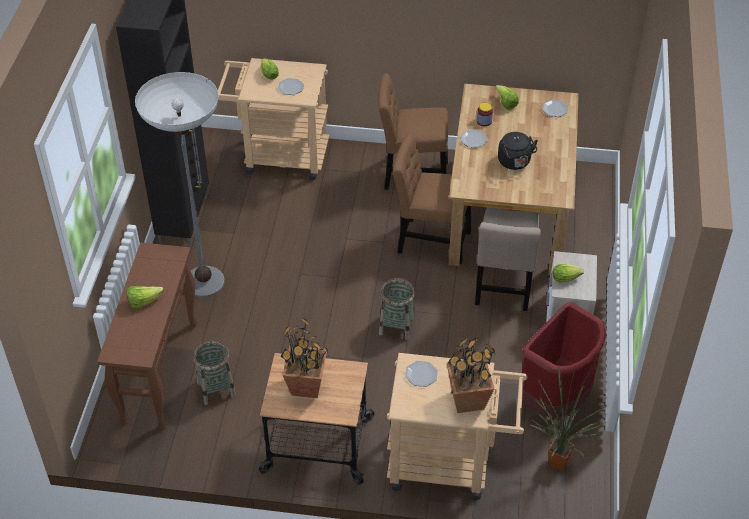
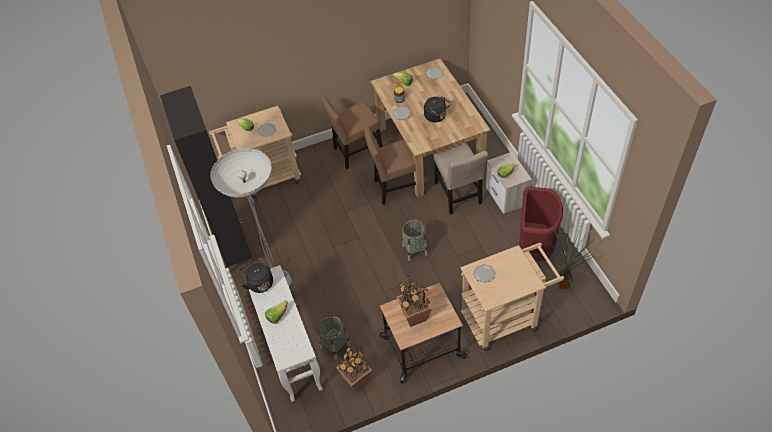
camera: 25 degrees left, 5 degrees up
(152, 256) = (259, 283): none -> black kettle
(159, 372) = (291, 354): brown console table -> white console table
(468, 400) = (522, 275): potted plant -> potted plant (356, 380)

